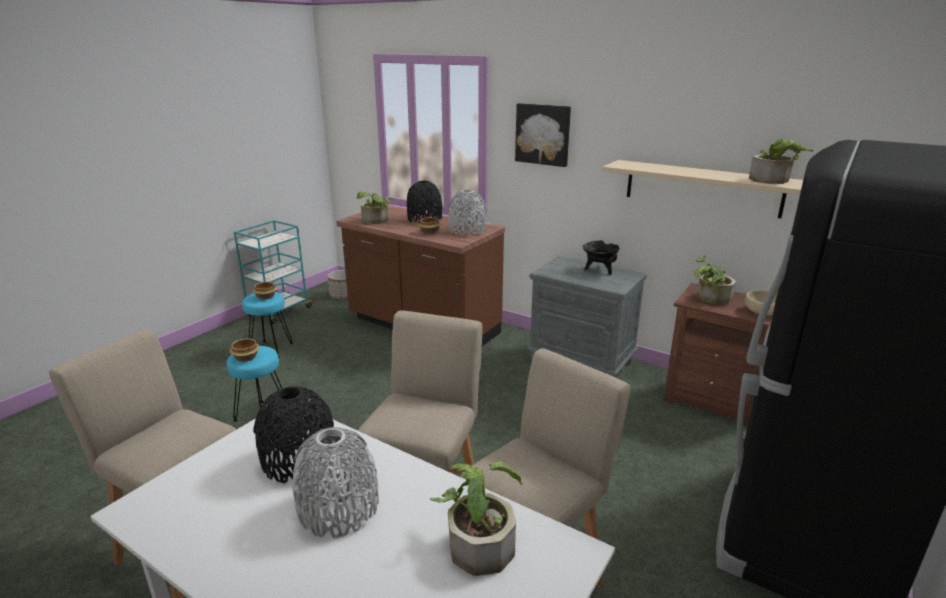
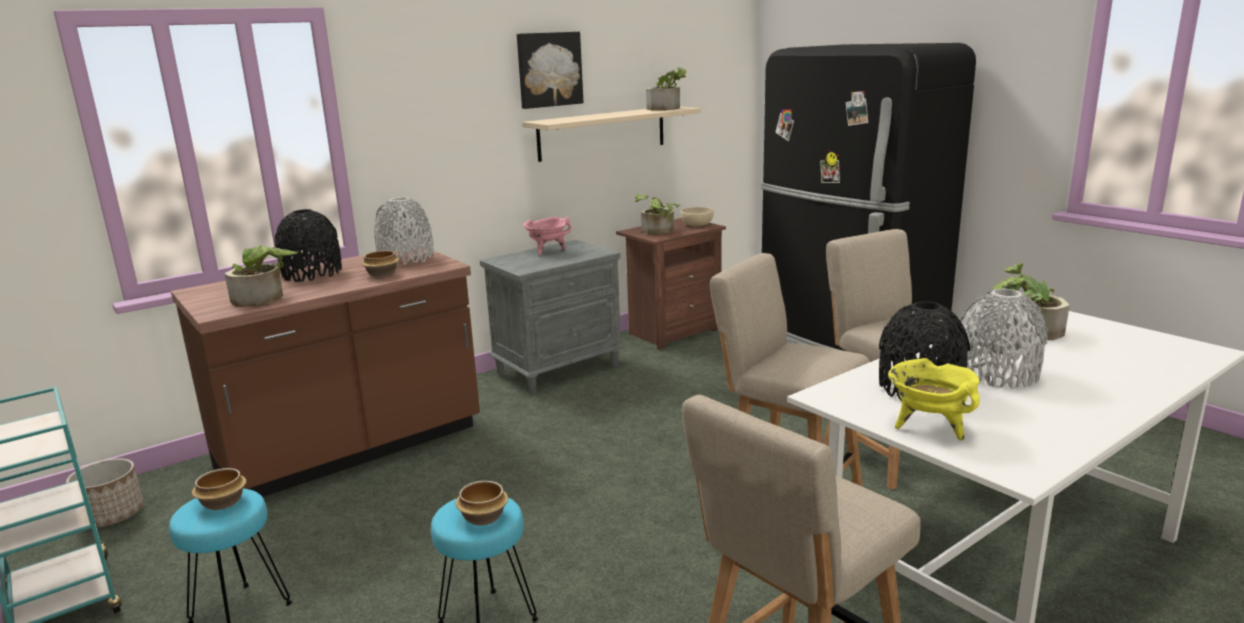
camera: 70 degrees left, 5 degrees down
(221, 465) = (929, 427): none -> yellow cooking pot
(543, 134) = (428, 108): picture -> picture (549, 69)
(599, 270) = (547, 251): black cooking pot -> pink cooking pot

